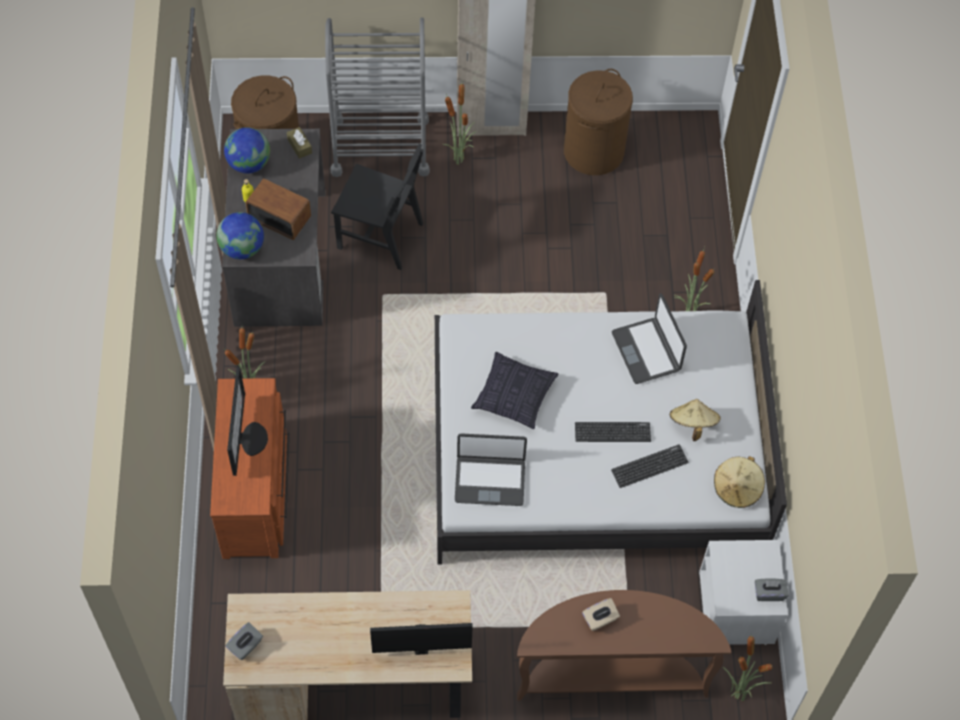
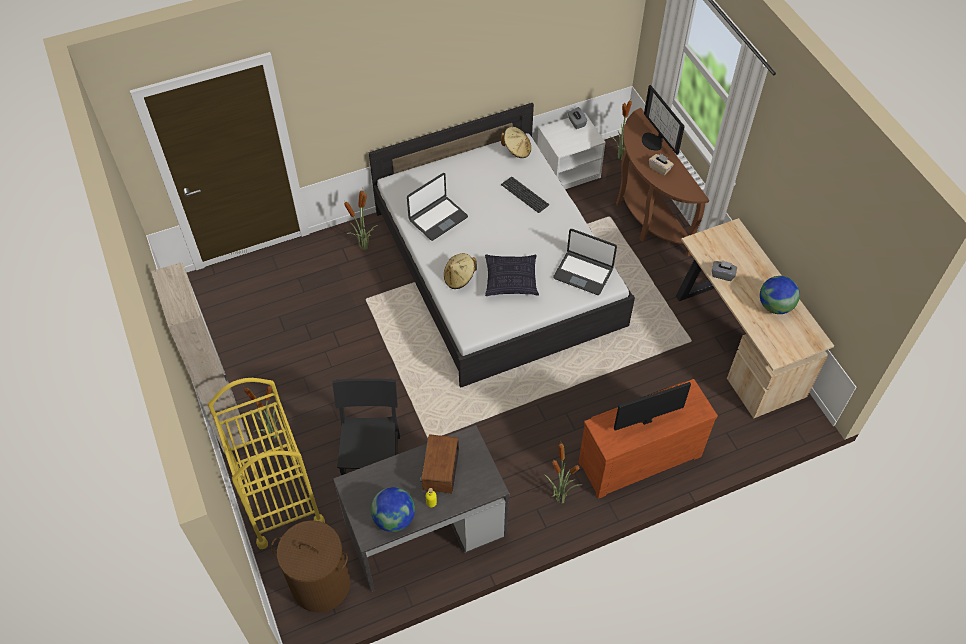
camera: 110 degrees left, 5 degrees down
(242, 248) = (484, 485): globe -> globe (775, 306)
(245, 646) = (801, 343): grey tissue box -> grey tissue box (722, 274)
(299, 146) = (359, 485): brown tissue box -> none
(380, 146) = (279, 499): grey cart -> yellow cart
(420, 643) = (733, 251): monitor -> monitor (654, 141)
(490, 480) = (583, 273): laptop -> laptop turned 135 degrees clockwise
(593, 151) = (233, 345): brown laundry basket -> none
(612, 432) = (510, 219): keyboard -> none
(692, 424) = (482, 182): beige hat -> beige hat (459, 278)

